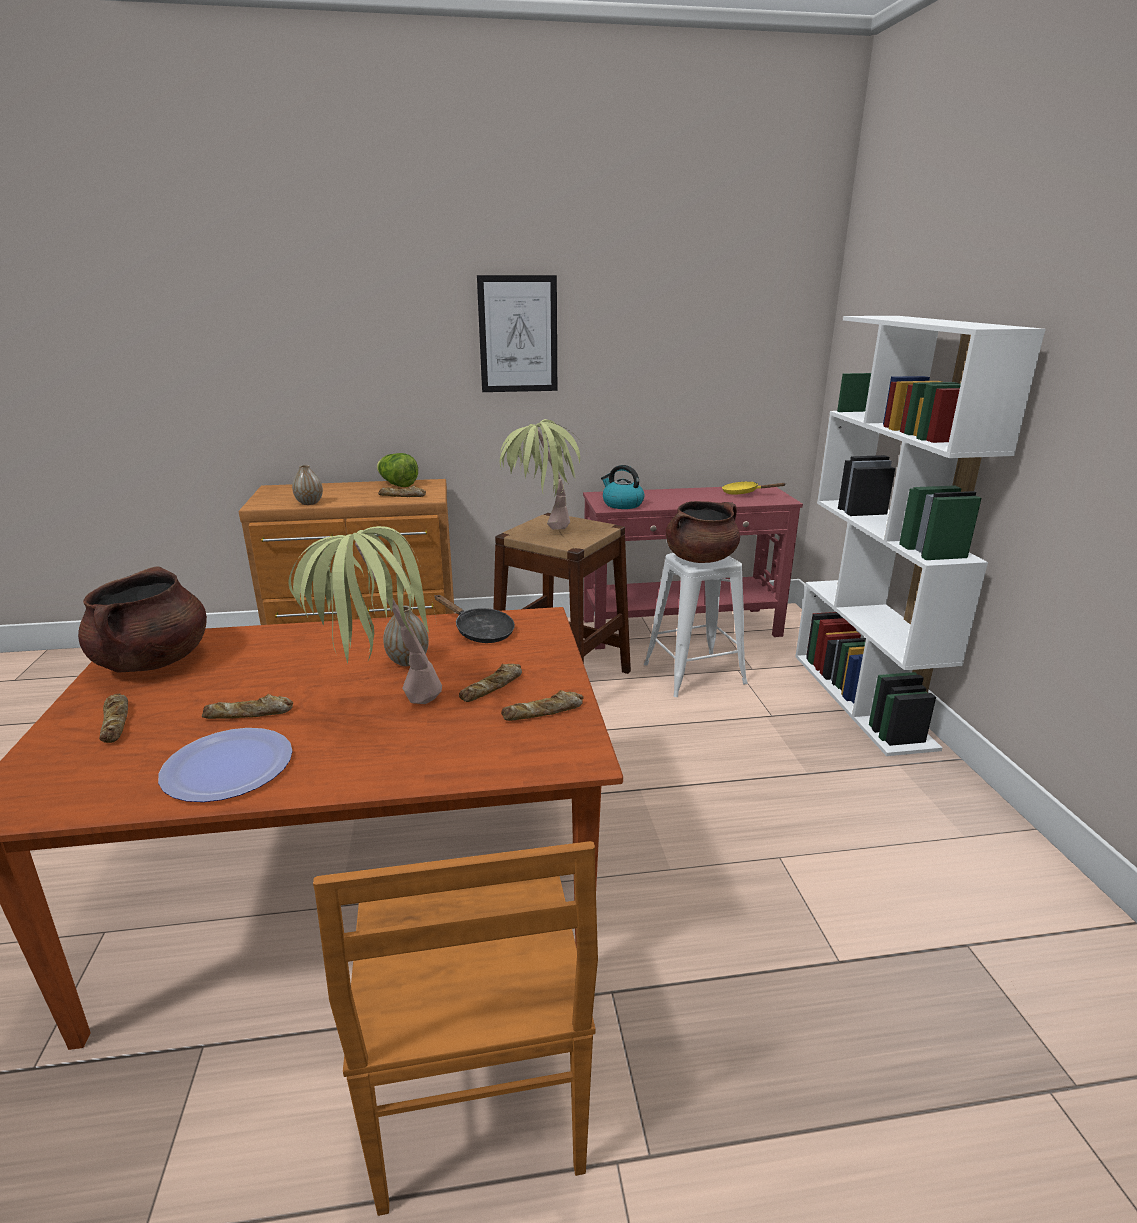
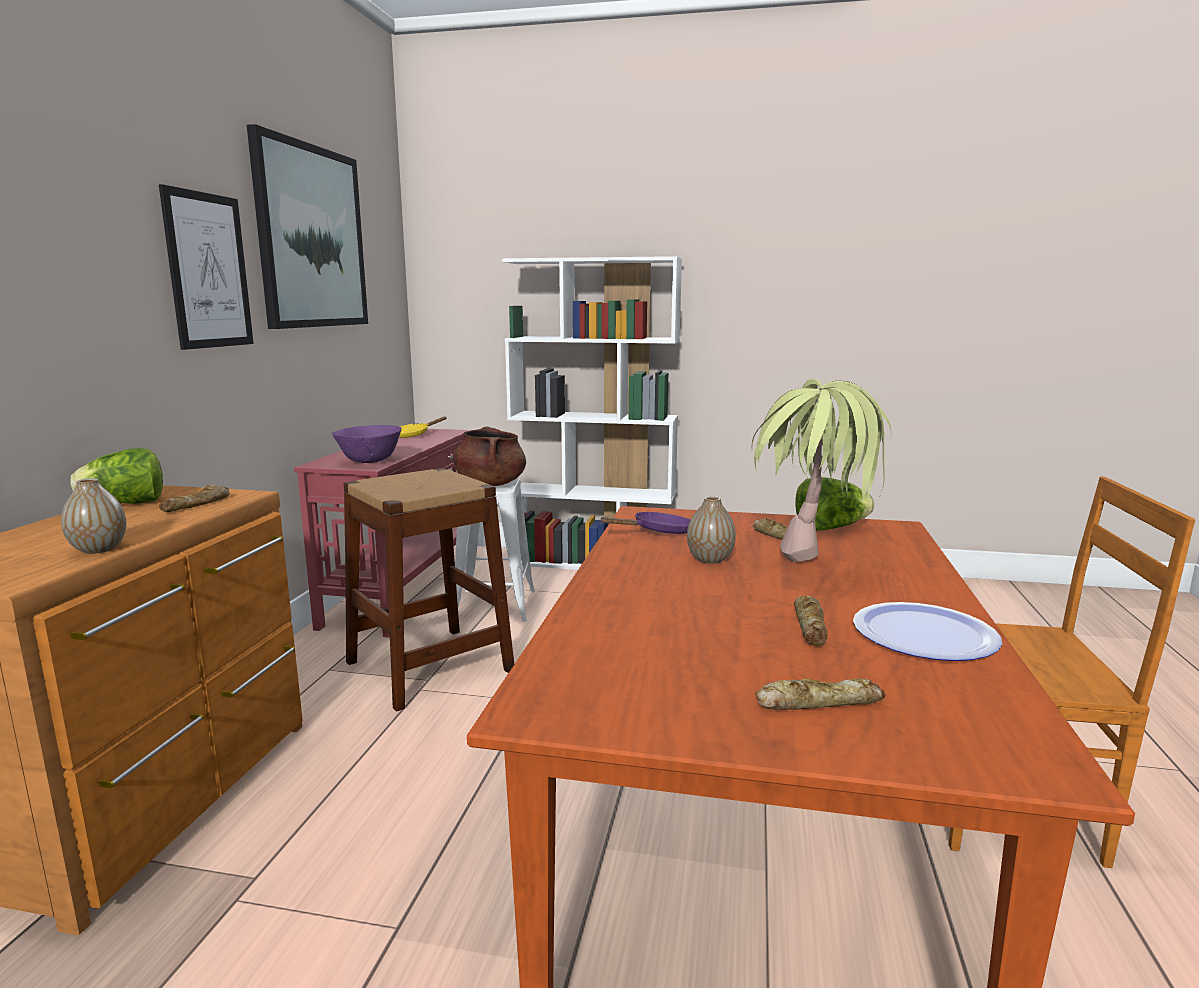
camera: 70 degrees left, 10 degrees down
(153, 661) = (624, 690): brown cooking pot -> none
(480, 632) = (658, 532): black frying pan -> purple frying pan
(542, 535) = (419, 491): potted plant -> none
(544, 712) = (829, 528): bread -> lettuce
(622, 504) = (370, 462): kettle -> purple bowl
(657, 297) = (311, 237): none -> picture

